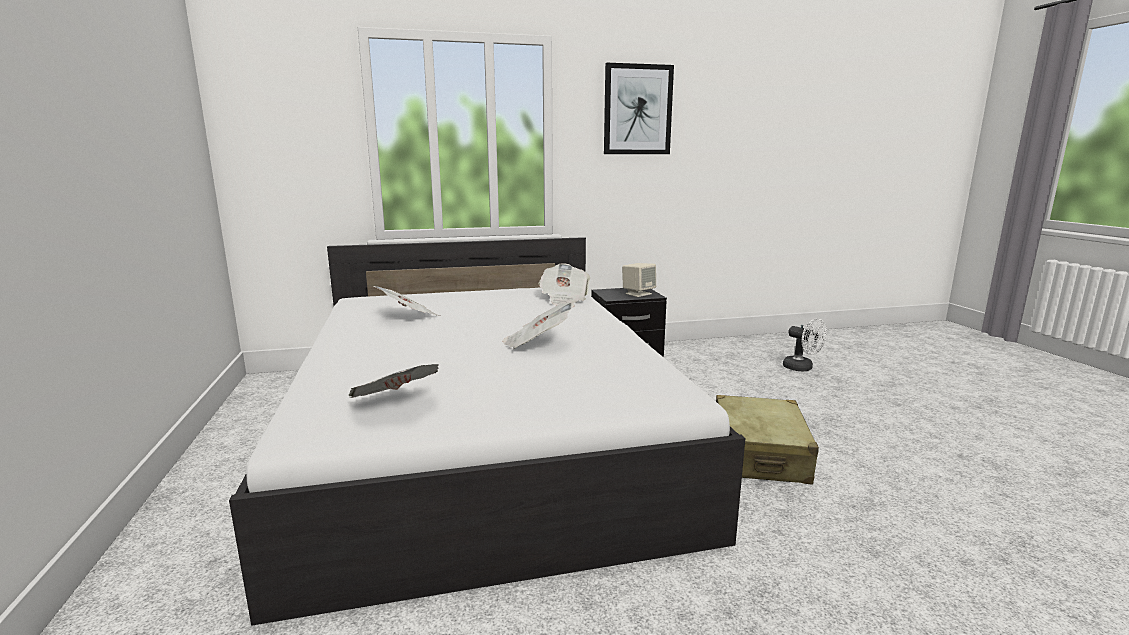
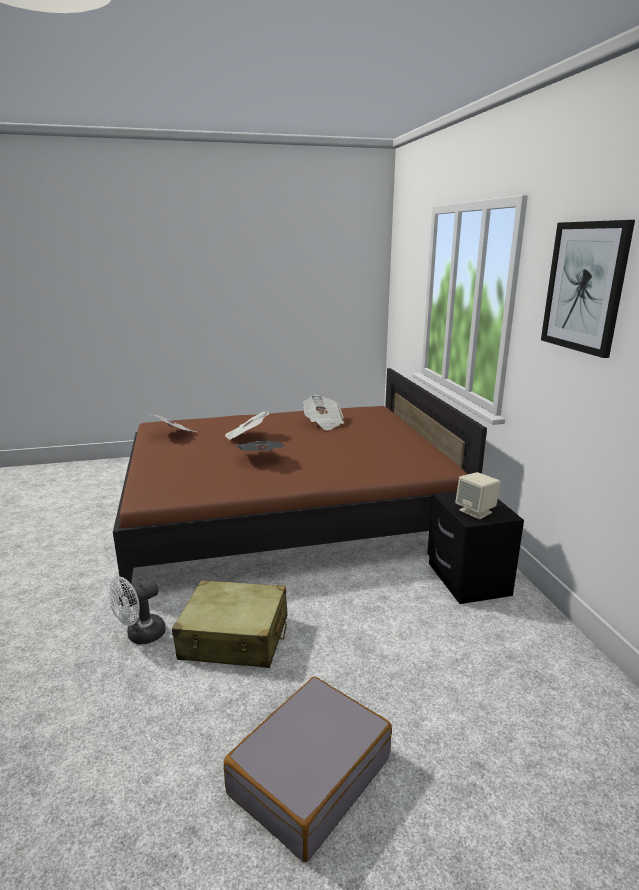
camera: 90 degrees right, 5 degrees up
(483, 437) = (286, 512): white bed -> brown bed
(564, 299) = (397, 466): newspaper -> newspaper (246, 437)
(802, 368) = (508, 754): white fan -> white fan (140, 636)
(875, 419) = (309, 775): none -> grey suitcase

